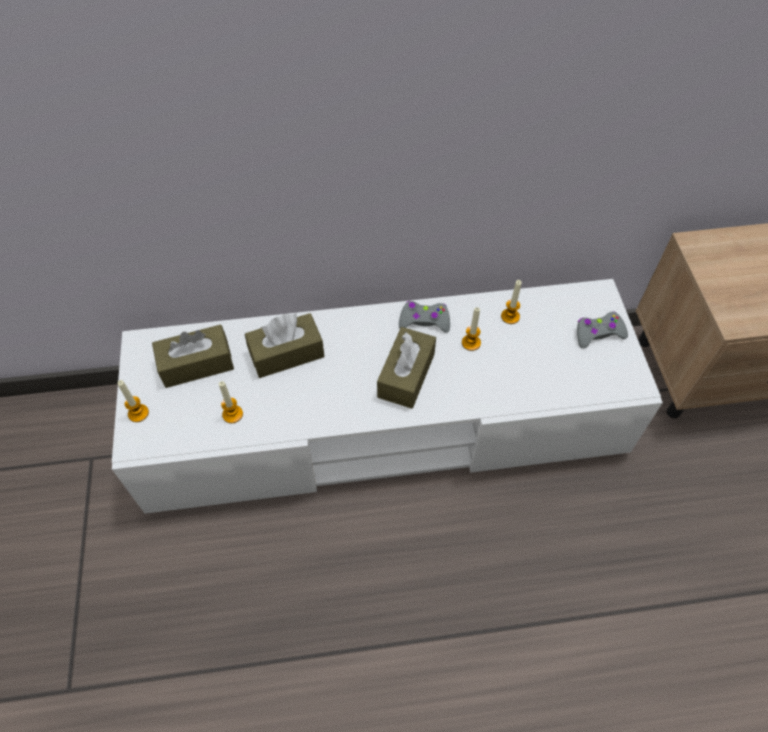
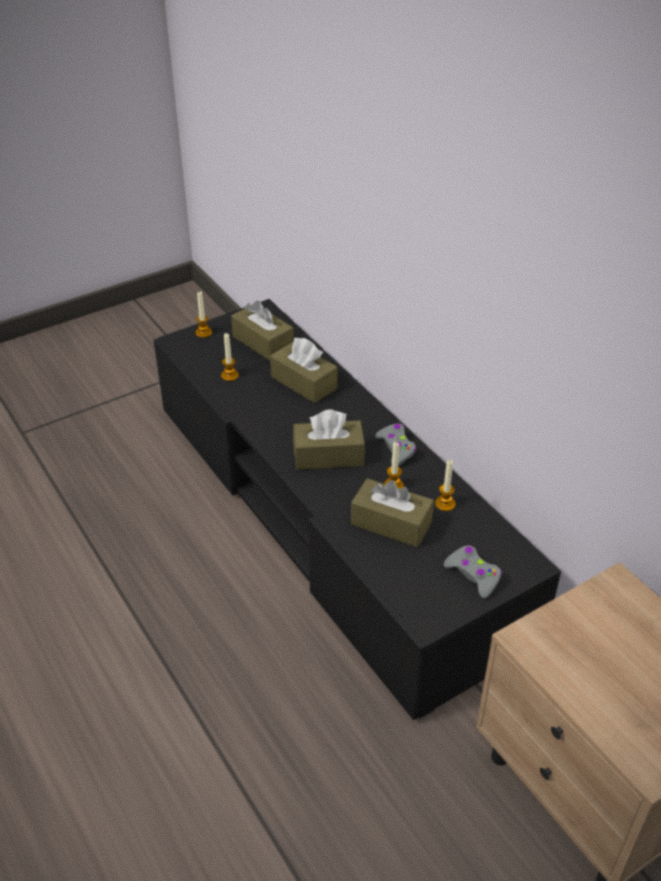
camera: 65 degrees right, 15 degrees down
(384, 421) = (330, 517): white tv stand -> black tv stand
(516, 363) = (391, 523): none -> brown tissue box

